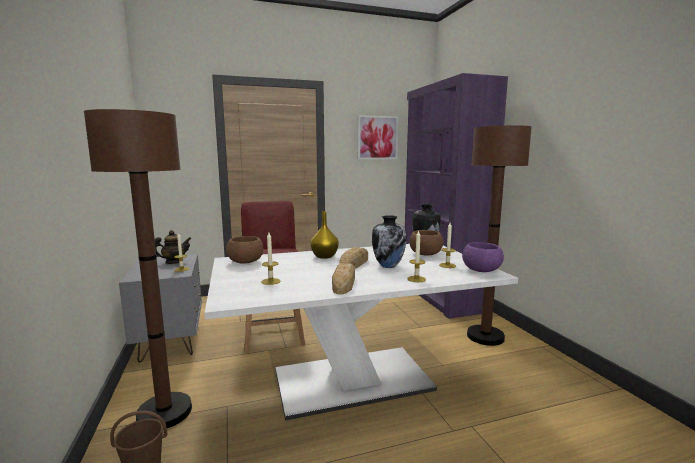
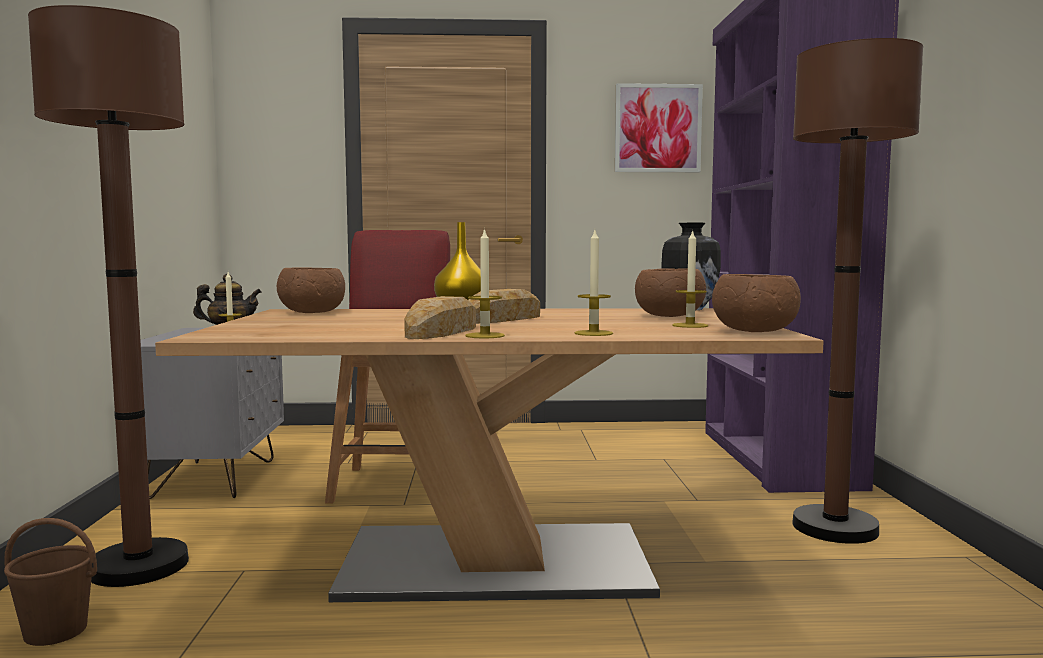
camera: 15 degrees right, 5 degrees down
(271, 281) = (317, 326): candle -> candle (485, 335)
(352, 380) = (495, 562): white dining table -> brown dining table
(389, 266) = (566, 322): vase -> none
(481, 270) = (754, 331): purple bowl -> brown bowl

